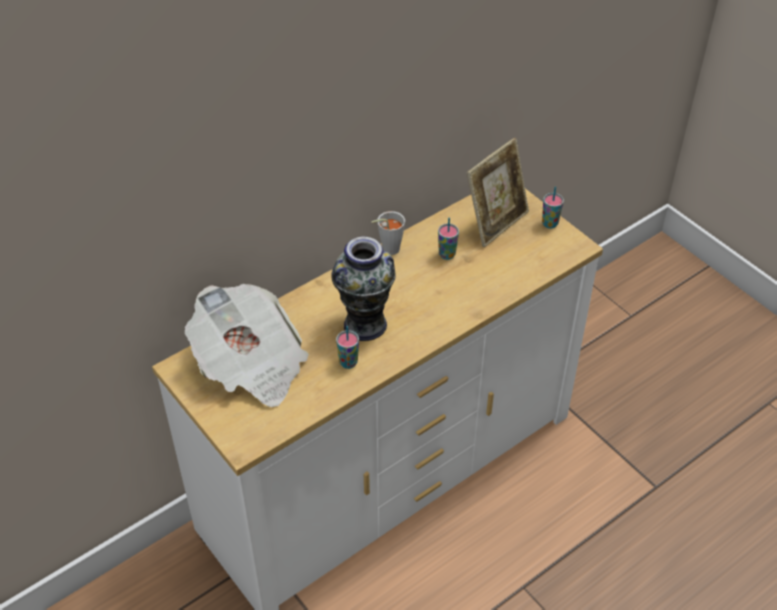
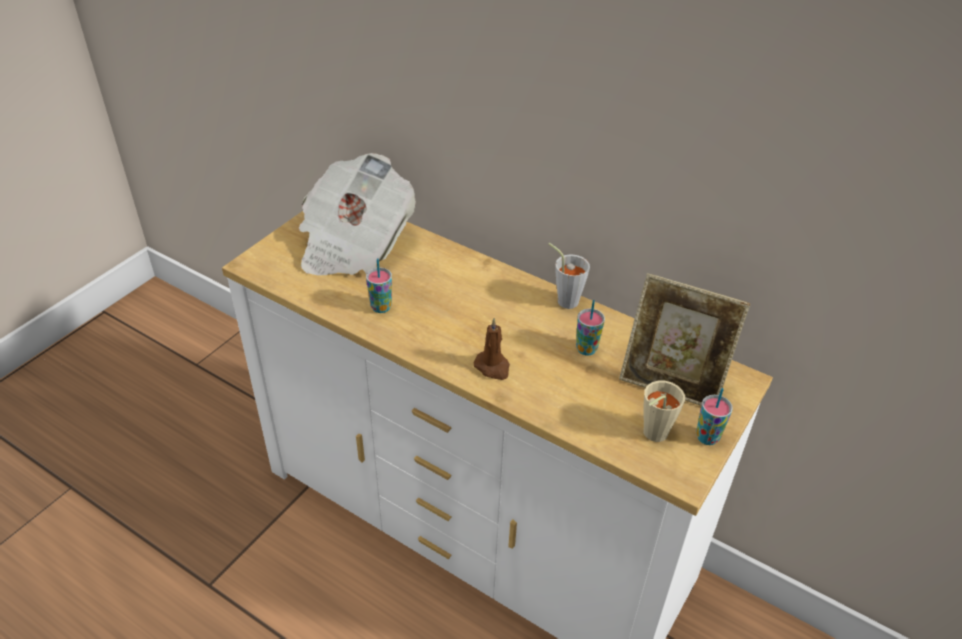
camera: 70 degrees right, 5 degrees down
(365, 325) = (440, 307): vase -> none
(446, 311) = (493, 367): none -> brown candle
(539, 249) = (651, 435): none -> beige cup

